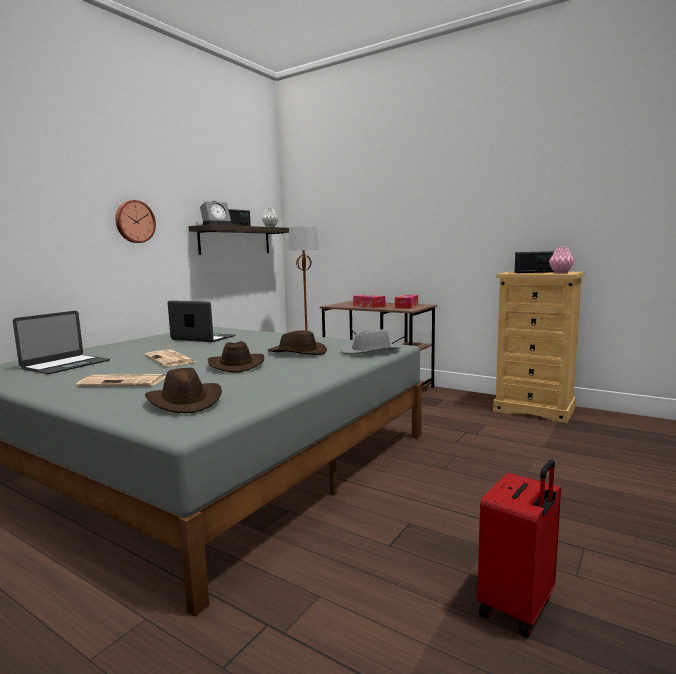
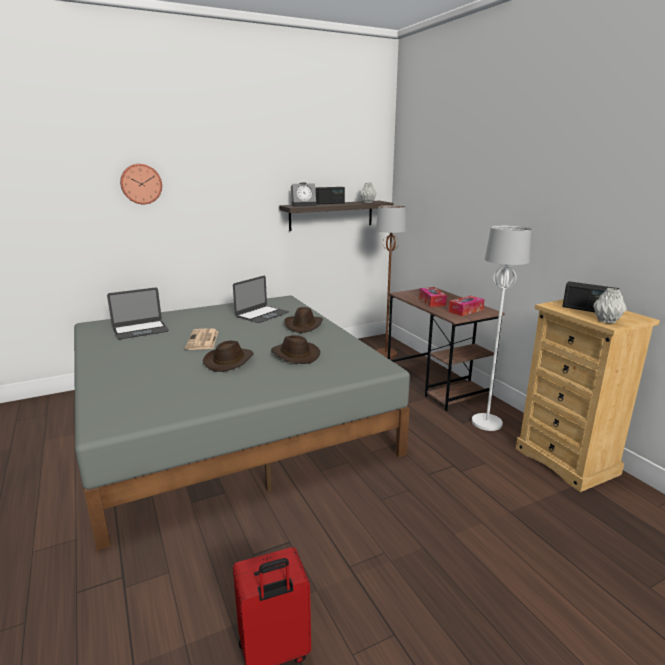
camera: 30 degrees right, 10 degrees up
(124, 382) = (142, 362): newspaper -> none
(134, 221) = (225, 205): wall clock -> wall clock (141, 184)
(185, 402) = (141, 398): brown hat -> brown hat (303, 325)
(203, 338) = (262, 314): laptop -> laptop turned 75 degrees clockwise
(371, 351) = (352, 369): grey hat -> none
(451, 402) = (487, 422): none -> white floor lamp
(560, 273) = (606, 321): pink vase -> grey vase

